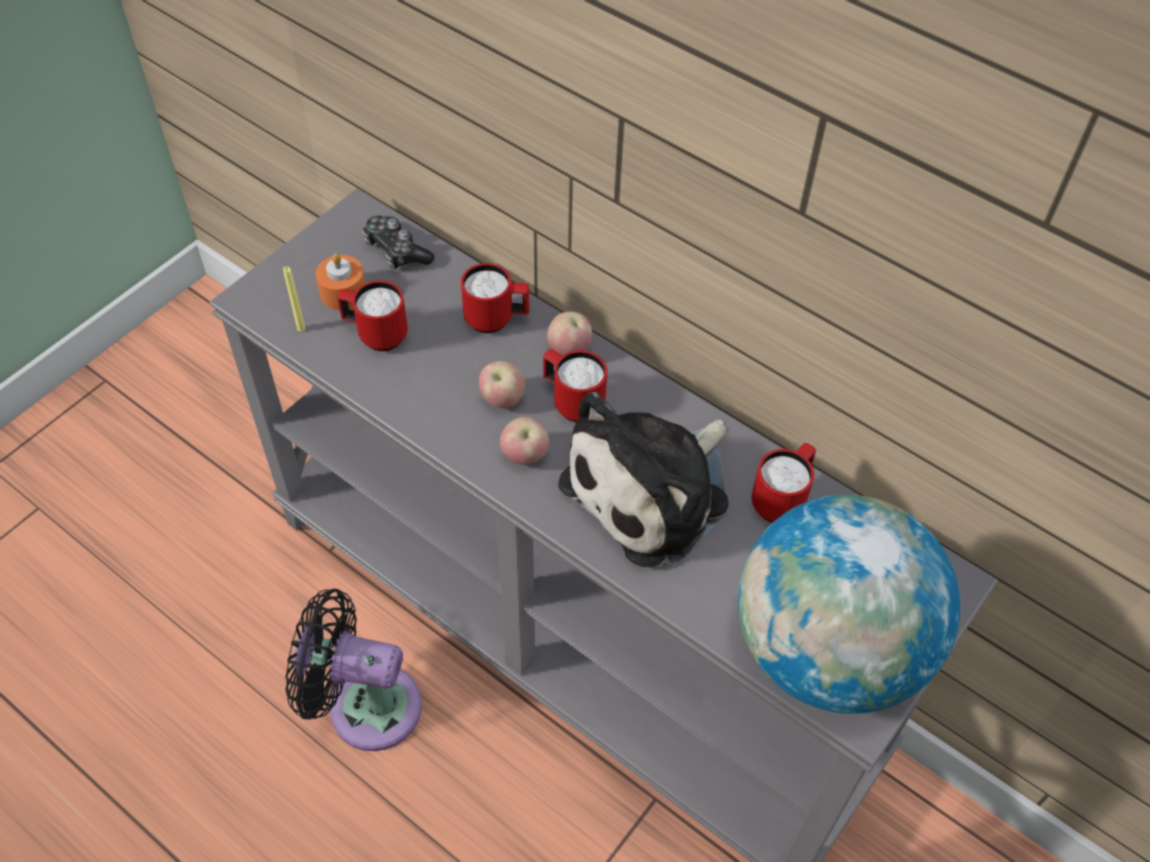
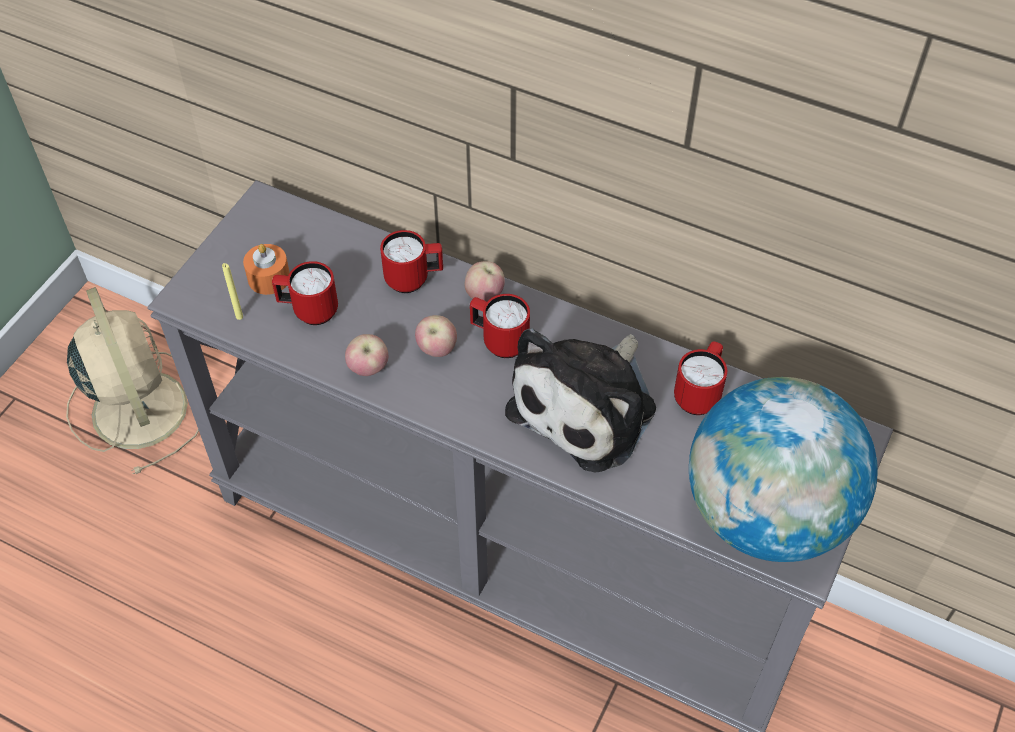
camera: 10 degrees left, 0 degrees up
(225, 410) = (138, 406): none -> beige fan
(365, 705) = (336, 651): black fan -> none
(396, 250) = (307, 232): game controller -> none
(524, 455) = (469, 395): apple -> apple (368, 368)

